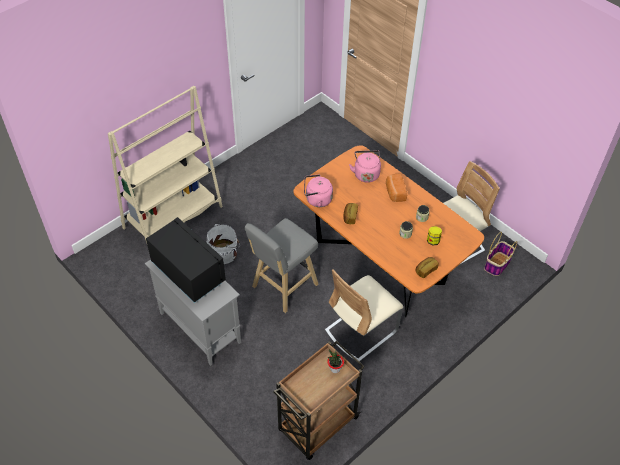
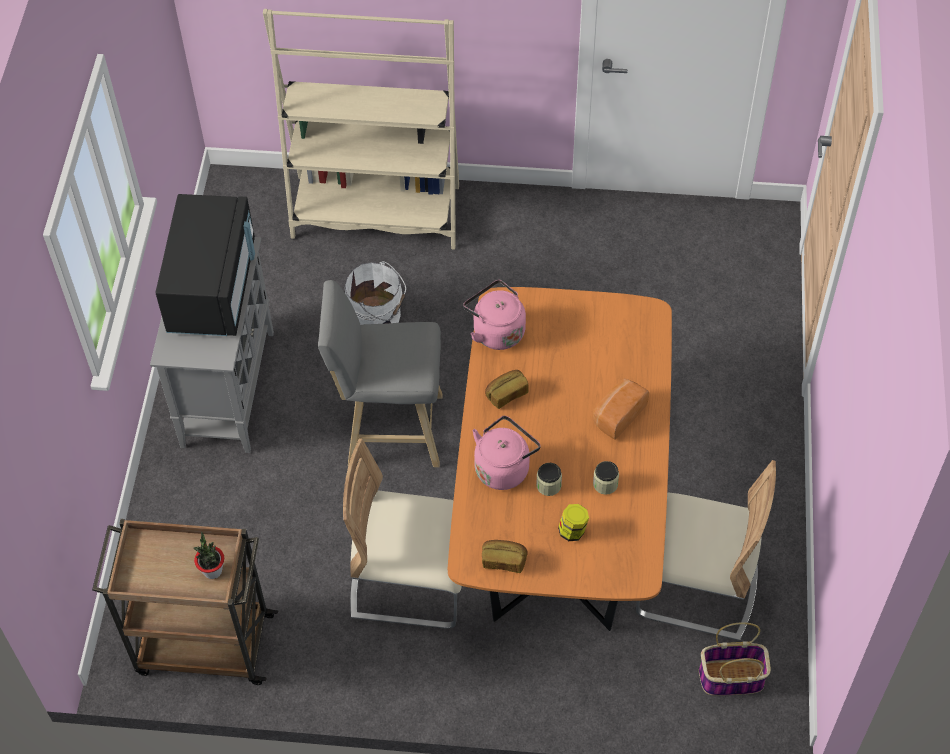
camera: 50 degrees right, 5 degrees up
(366, 173) = (616, 352): pink kettle -> pink kettle (504, 467)

